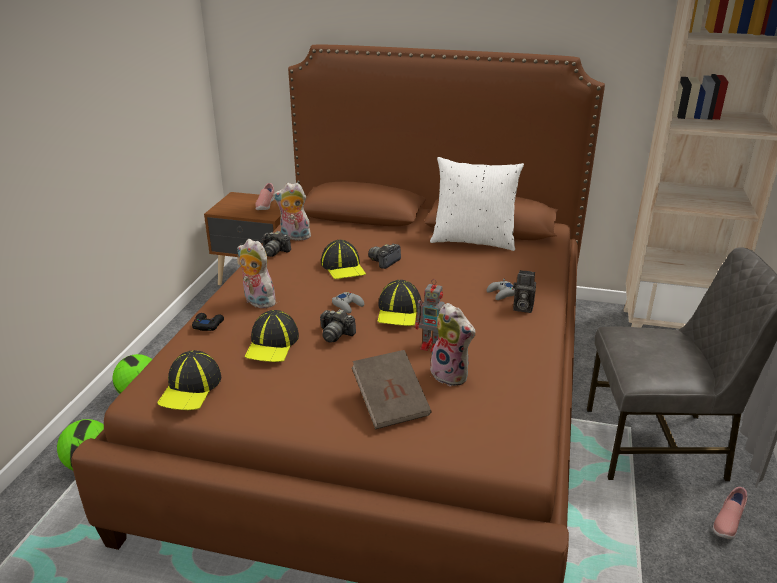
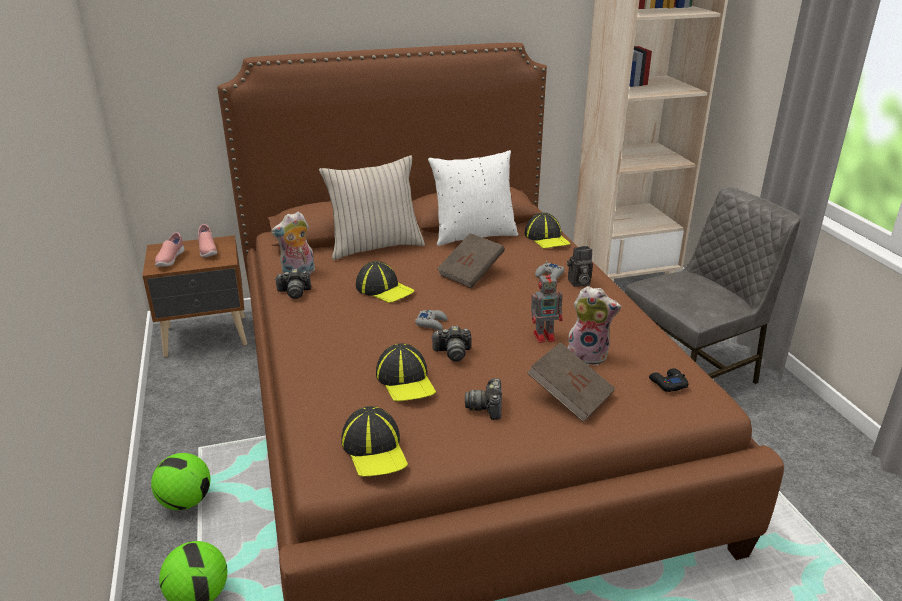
camera: 30 degrees left, 0 degrees up
(208, 325) = (313, 384): black game controller -> black game controller (667, 384)
(257, 302) = (337, 346): plush toy -> none
(377, 230) = (375, 247): none -> beige pillow
(385, 262) = (417, 274): camera -> camera (487, 407)
(399, 311) = (483, 315): cap -> cap (547, 238)
(431, 273) = (471, 273): none -> brown book
(727, 522) = (781, 413): pink shoe -> pink shoe (170, 260)

